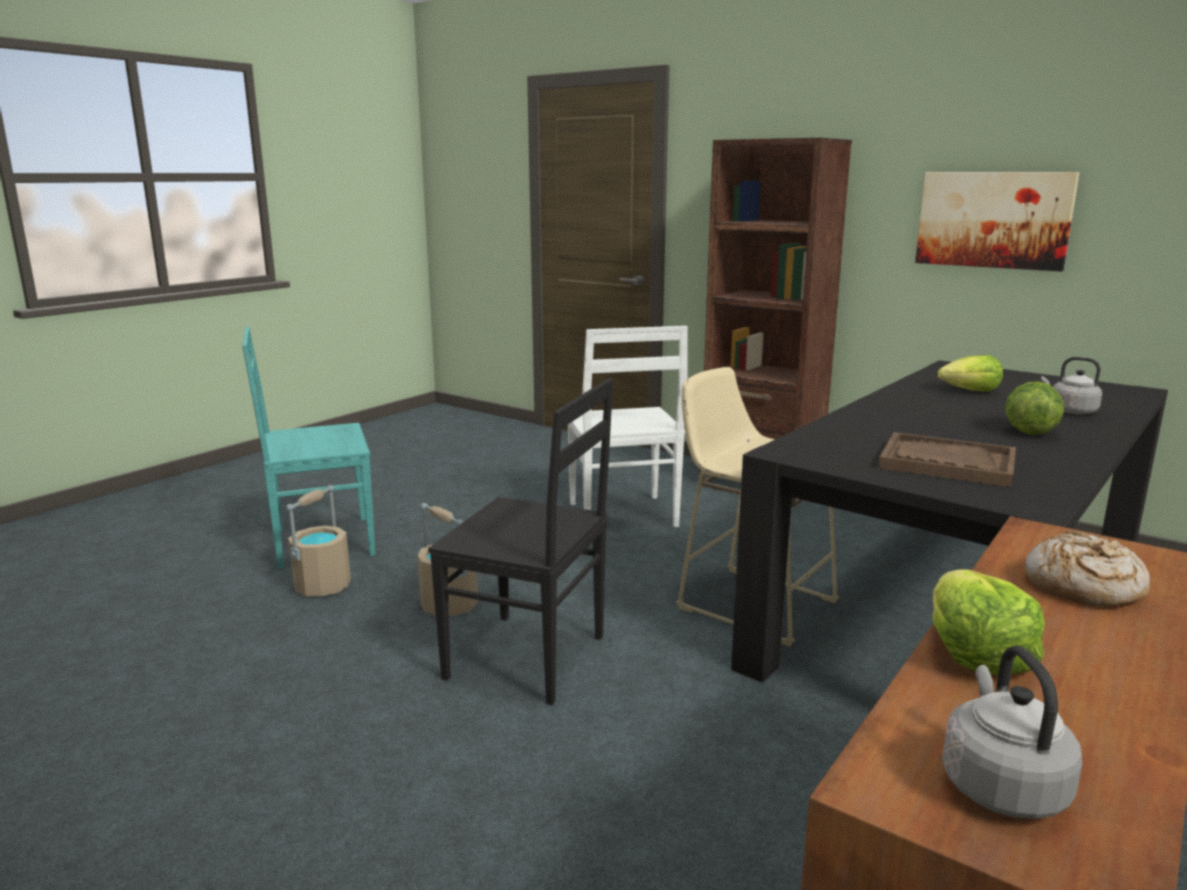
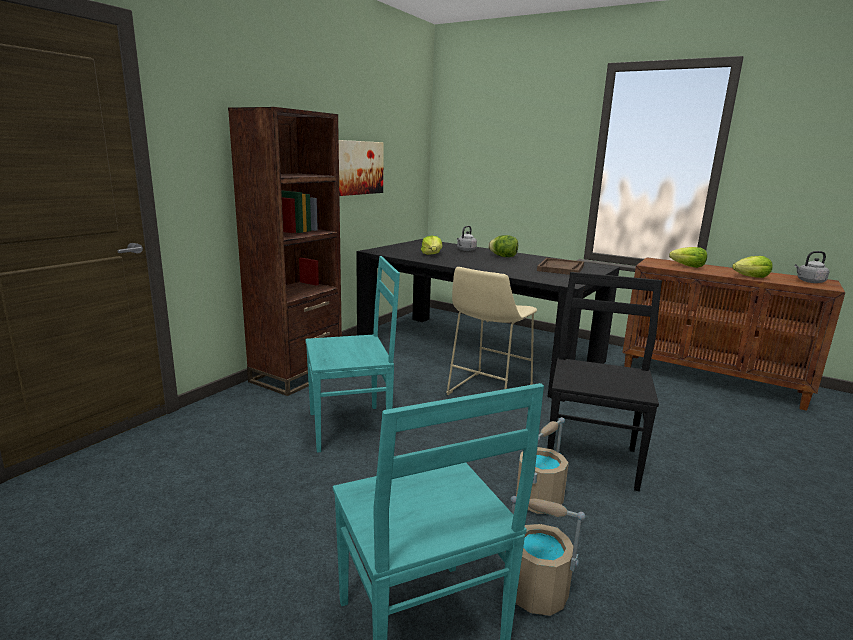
camera: 95 degrees left, 0 degrees up
(623, 516) = (352, 427): white chair -> turquoise chair
(1082, 586) = (688, 266): bread -> lettuce

